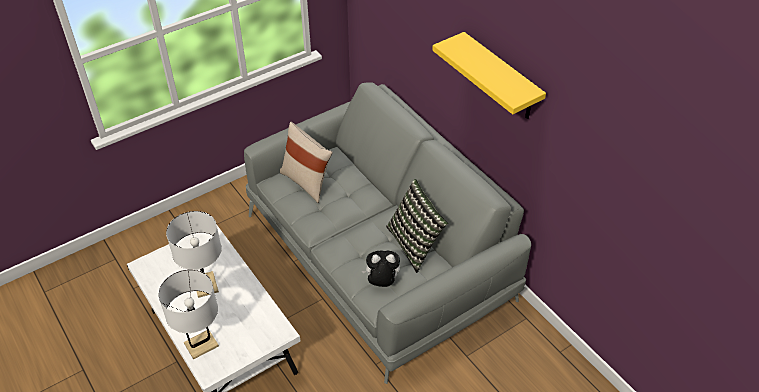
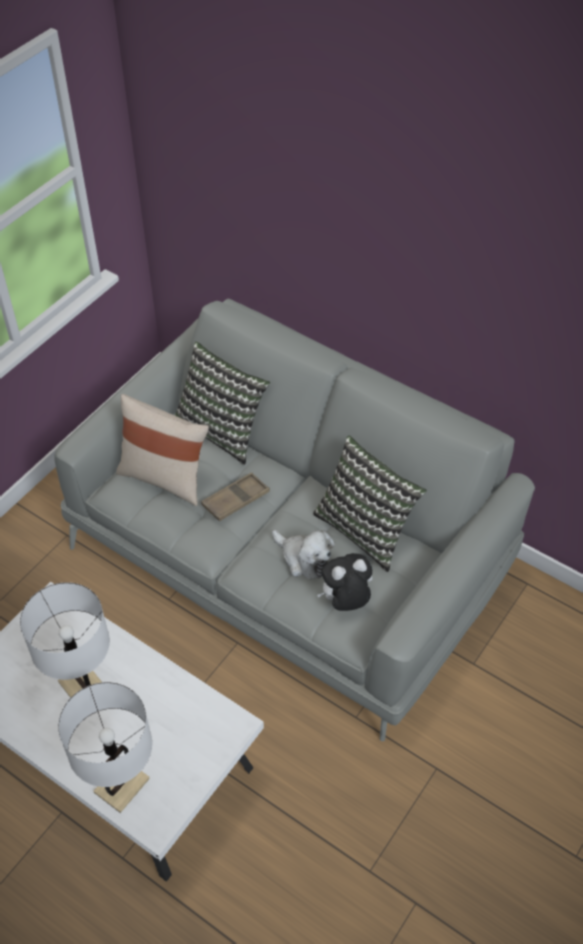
camera: 20 degrees left, 5 degrees up
(343, 206) = (236, 500): none -> brown tray
(354, 163) = (222, 429): none -> pillow
(368, 250) = (304, 558): none -> plush toy
(501, 78) = (460, 259): yellow shelf -> none

